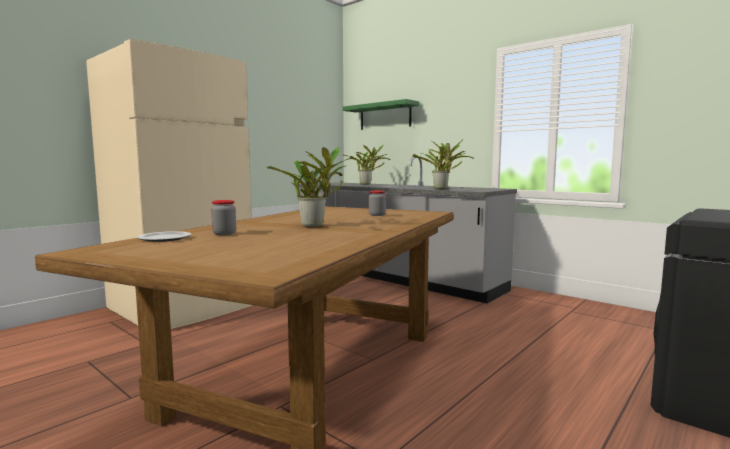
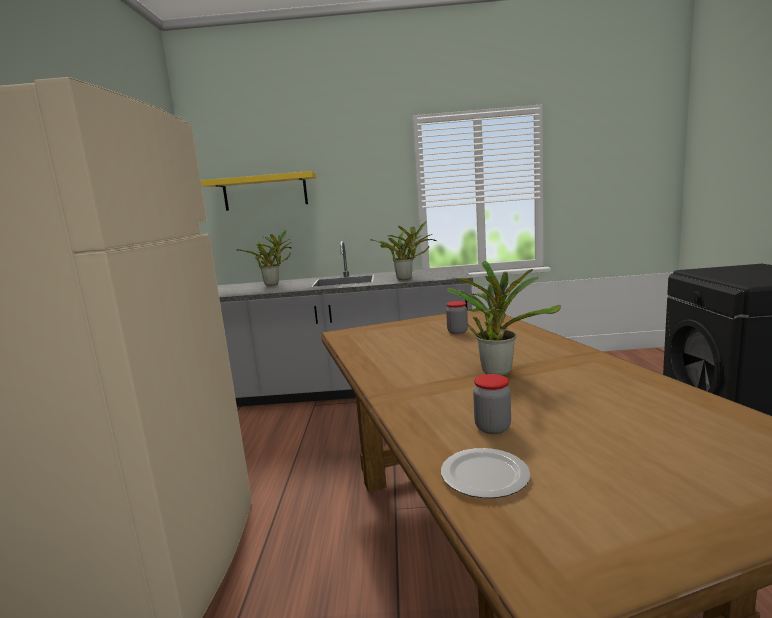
camera: 40 degrees left, 5 degrees up
(385, 116) = (265, 192): green shelf -> yellow shelf

